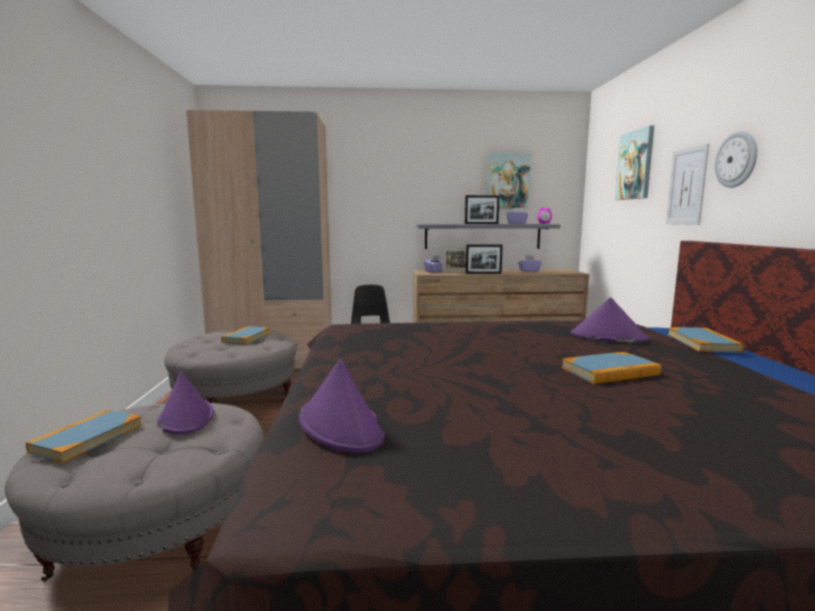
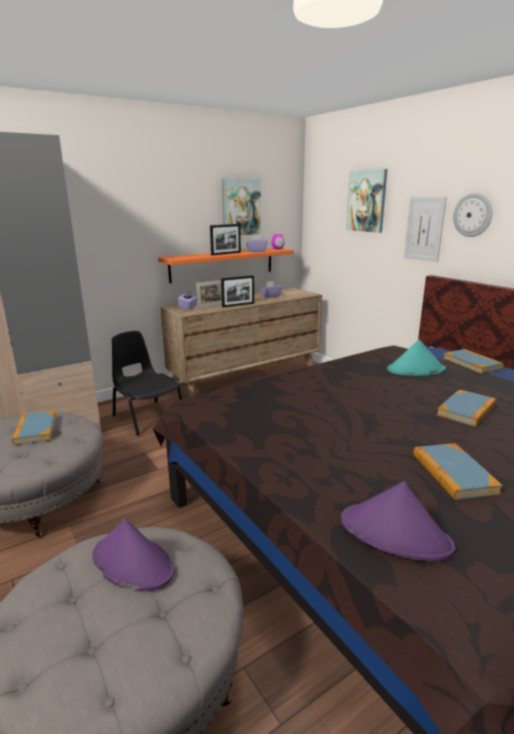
camera: 30 degrees left, 10 degrees up
(88, 438) = (58, 637): book -> book (453, 473)
(482, 236) = (222, 264): grey shelf -> orange shelf
(608, 337) = (415, 370): purple hat -> turquoise hat

